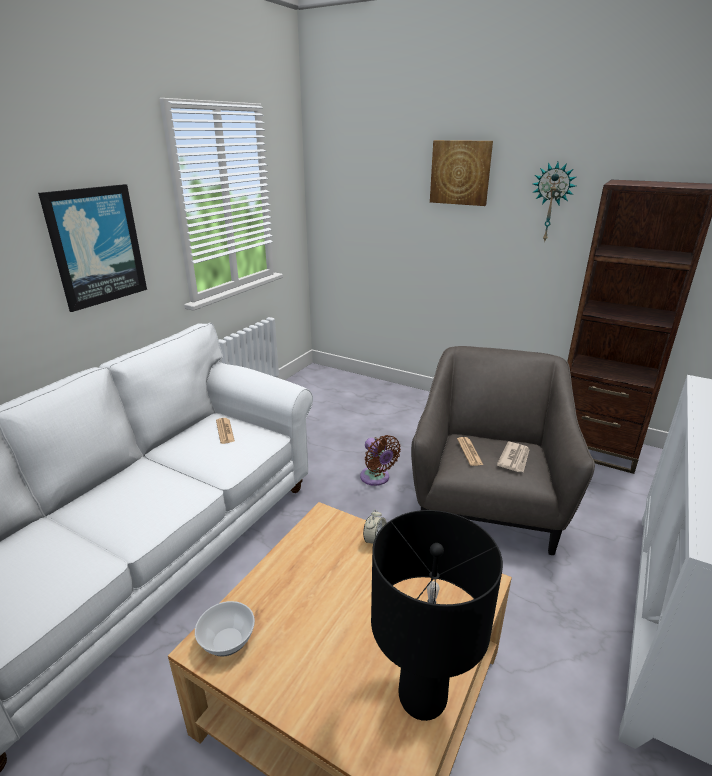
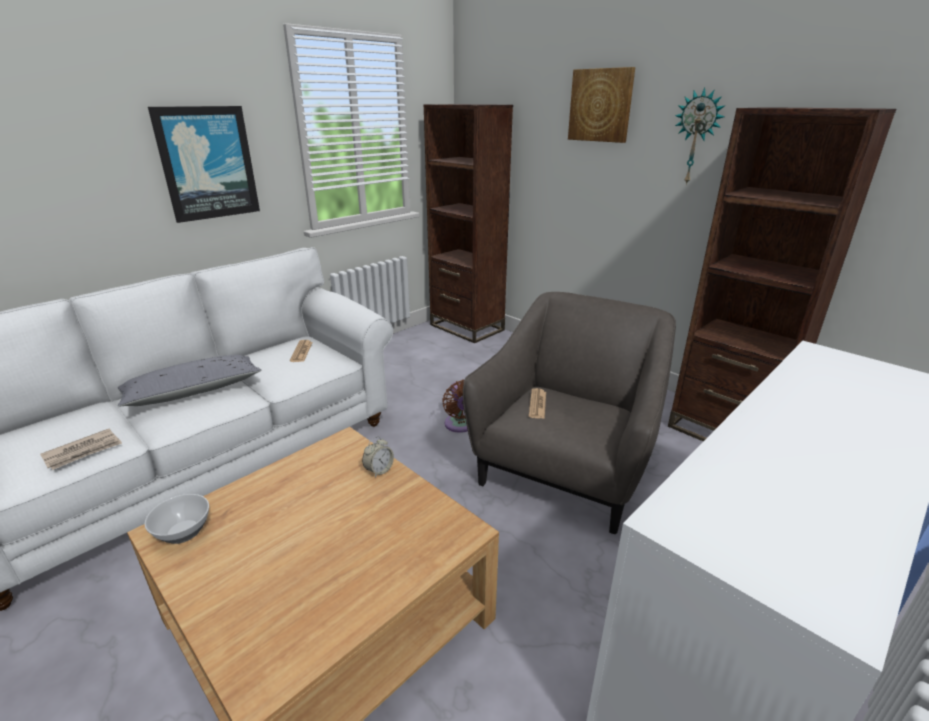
camera: 15 degrees right, 0 degrees up
(137, 491) = (194, 392): none -> grey pillow
(332, 379) = (466, 327): none -> brown bookcase
(423, 698) = (325, 626): black table lamp -> none
(514, 459) = (584, 418): newspaper -> newspaper (83, 451)

